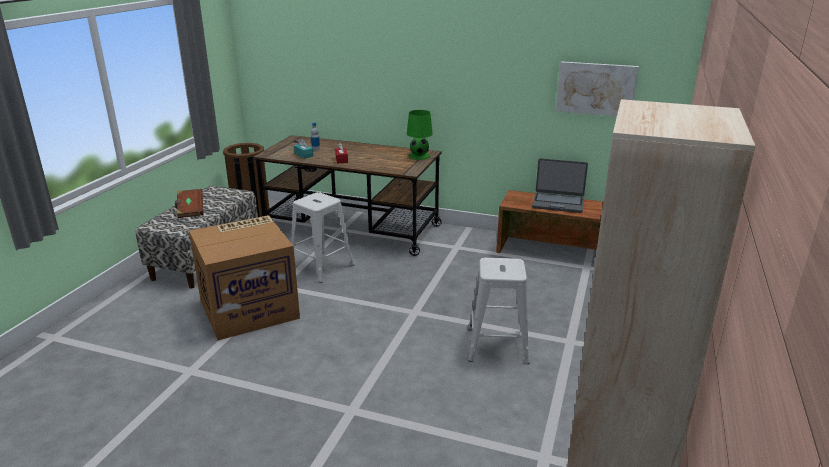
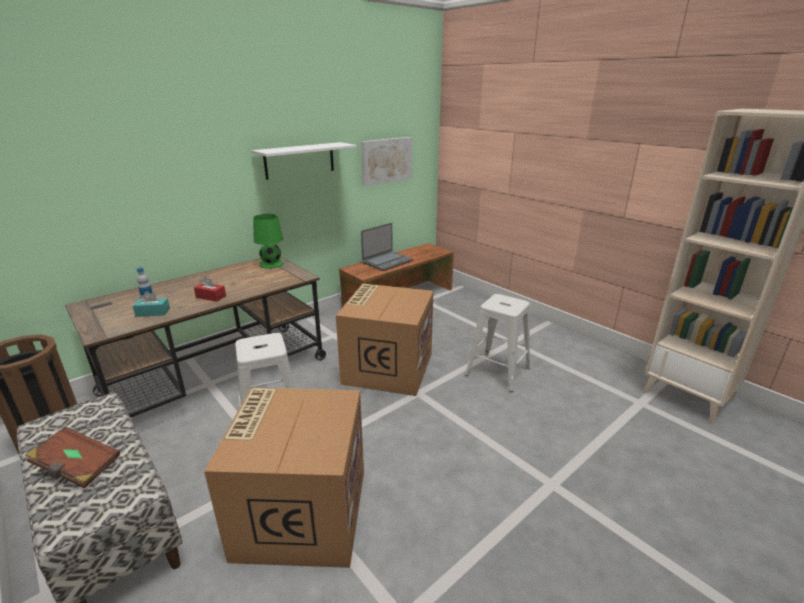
camera: 60 degrees left, 0 degrees up
(436, 286) = (387, 367): none -> cardboard box
(483, 69) = (299, 160): none -> white shelf

